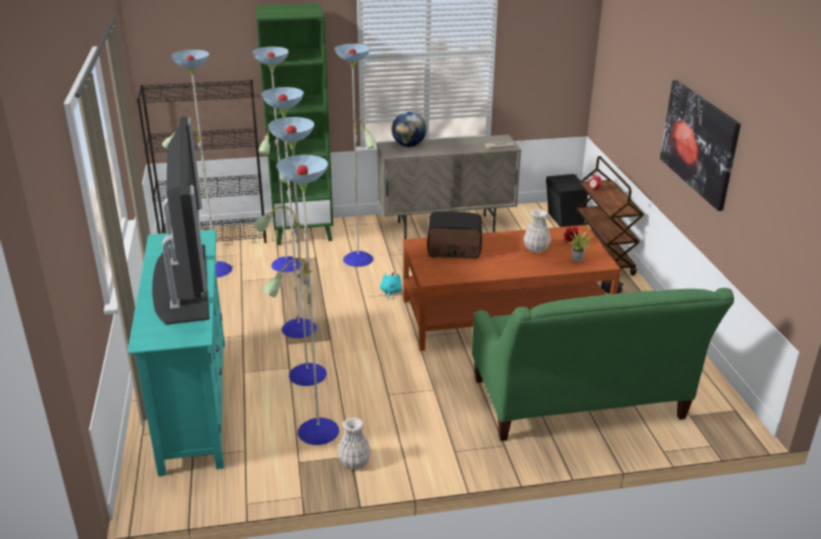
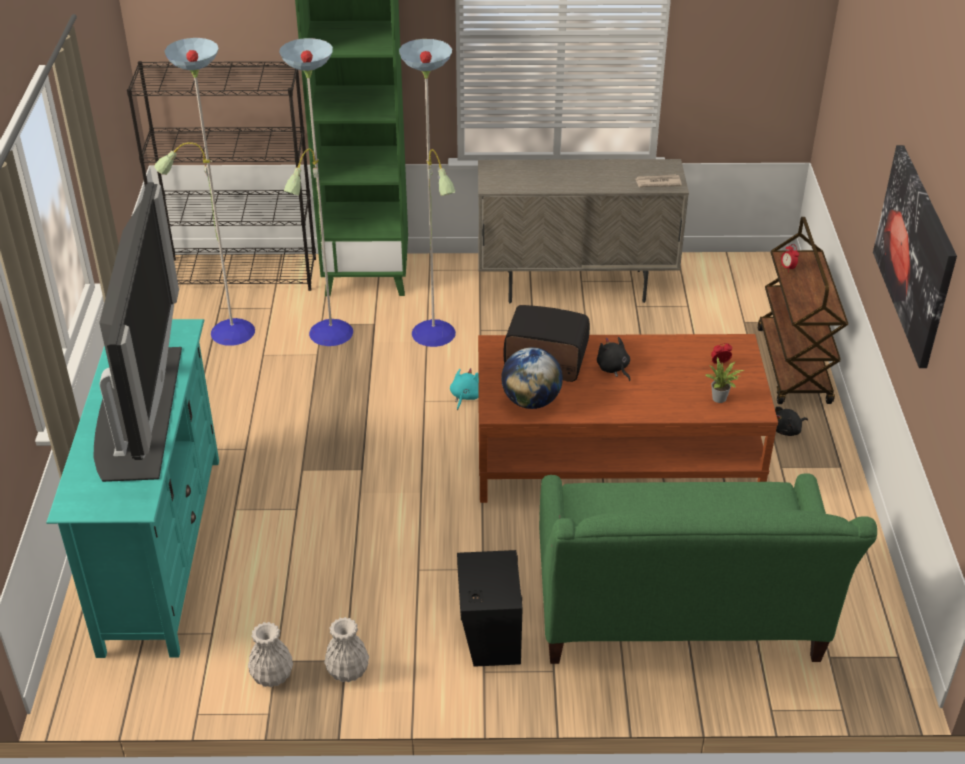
camera: 10 degrees right, 10 degrees up
(304, 374) = (314, 523): floor lamp -> none
(408, 145) = (522, 170): globe -> globe (531, 401)
(501, 249) = (613, 369): none -> black plush toy
(536, 249) = (664, 373): white vase -> white vase (271, 676)
(564, 220) = (756, 291): black speaker -> black speaker (490, 637)

